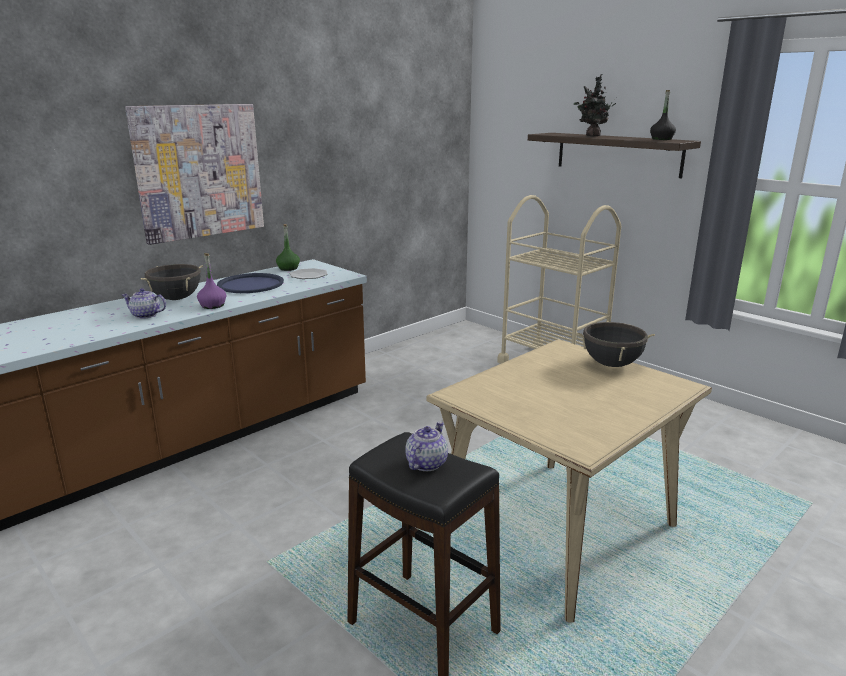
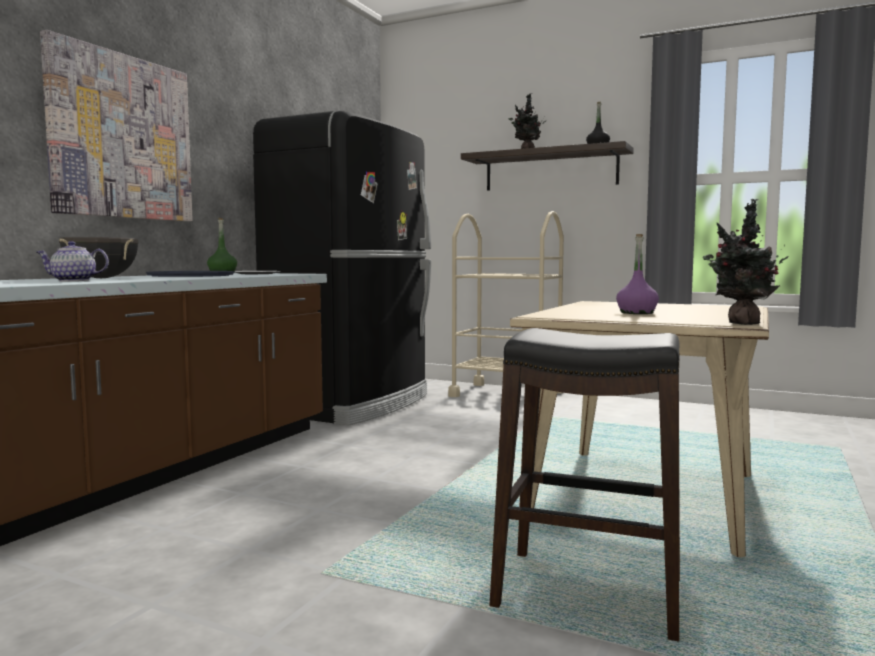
camera: 20 degrees left, 15 degrees down
(212, 305) = (163, 278): purple bottle -> purple bottle (636, 313)
(411, 363) = (352, 404): none -> black fridge
(426, 463) = (597, 334): teapot -> none
(586, 452) = (742, 323): none -> potted plant
(611, 364) = (659, 304): black cooking pot -> none

